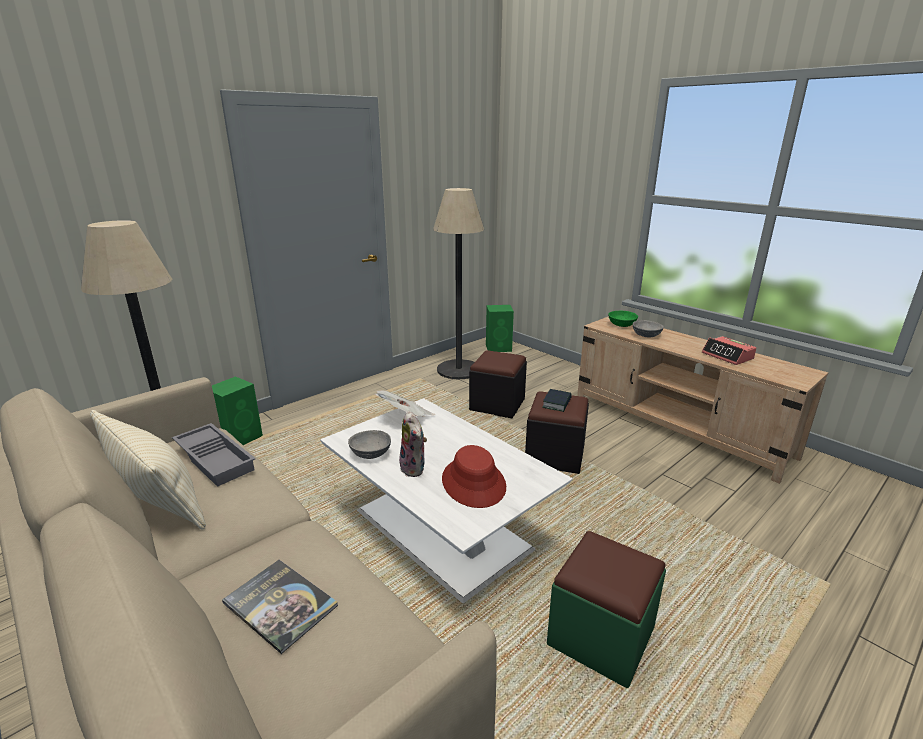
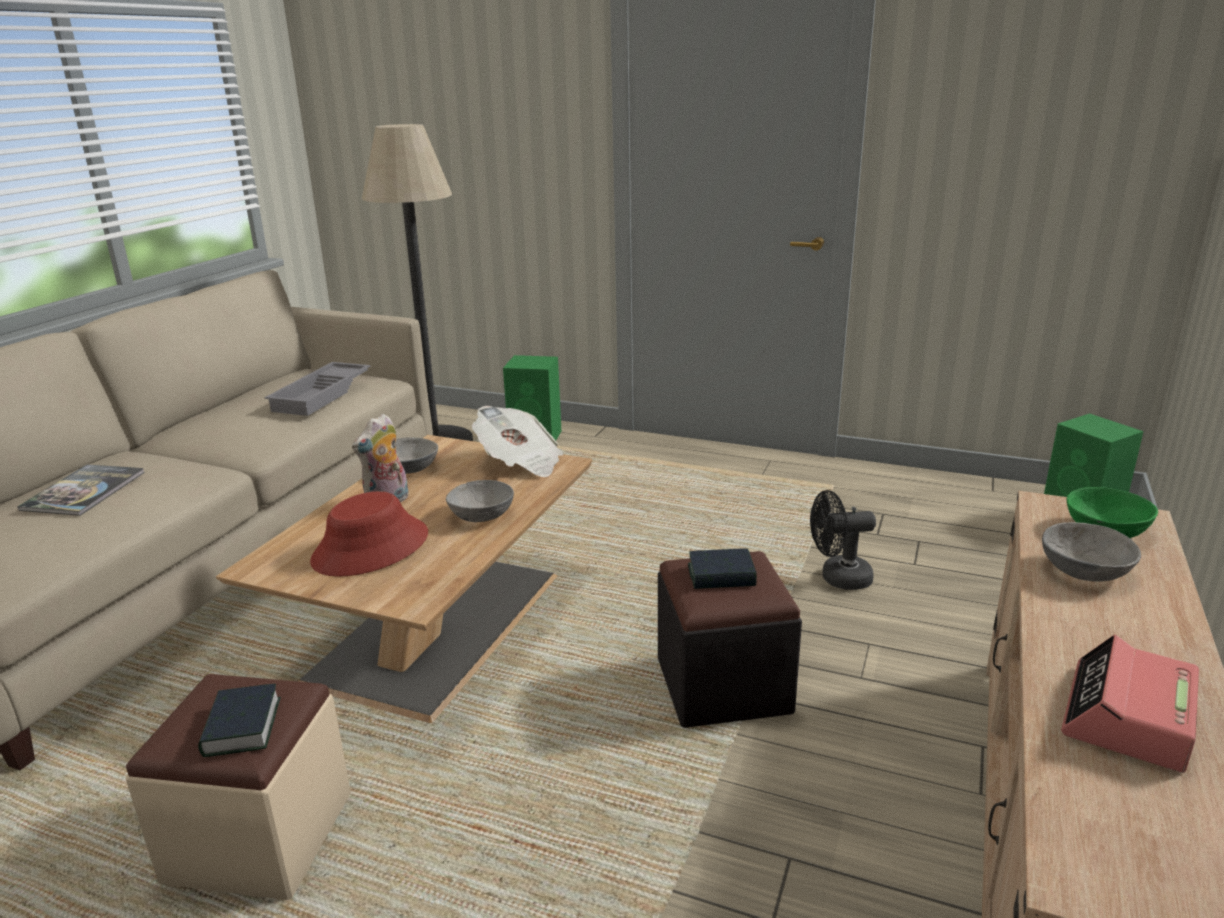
camera: 65 degrees right, 0 degrees up
(157, 500) = (244, 400): beige pillow -> none
(438, 528) = (440, 623): white coffee table -> brown coffee table
(459, 370) = (917, 507): floor lamp -> none
(464, 441) = (482, 515): none -> grey bowl
(497, 404) = (838, 578): black ottoman -> black fan
(601, 635) = (260, 836): green ottoman -> beige ottoman
(625, 561) = (242, 727): none -> book

